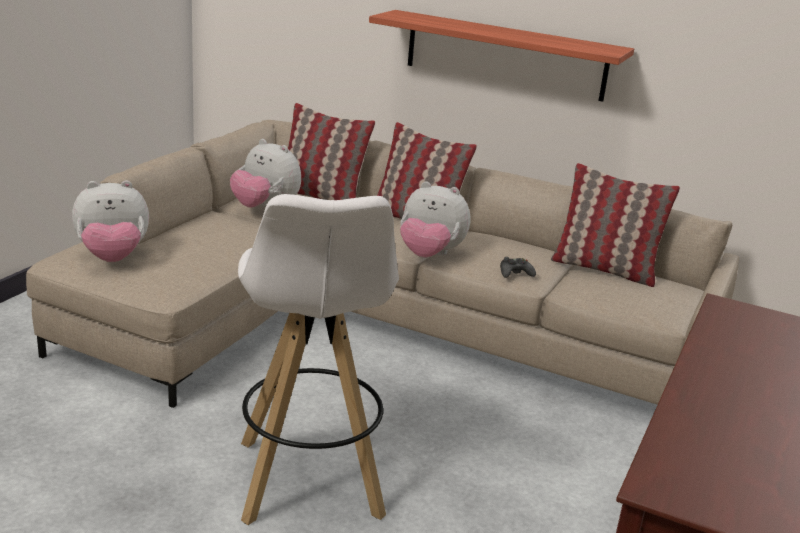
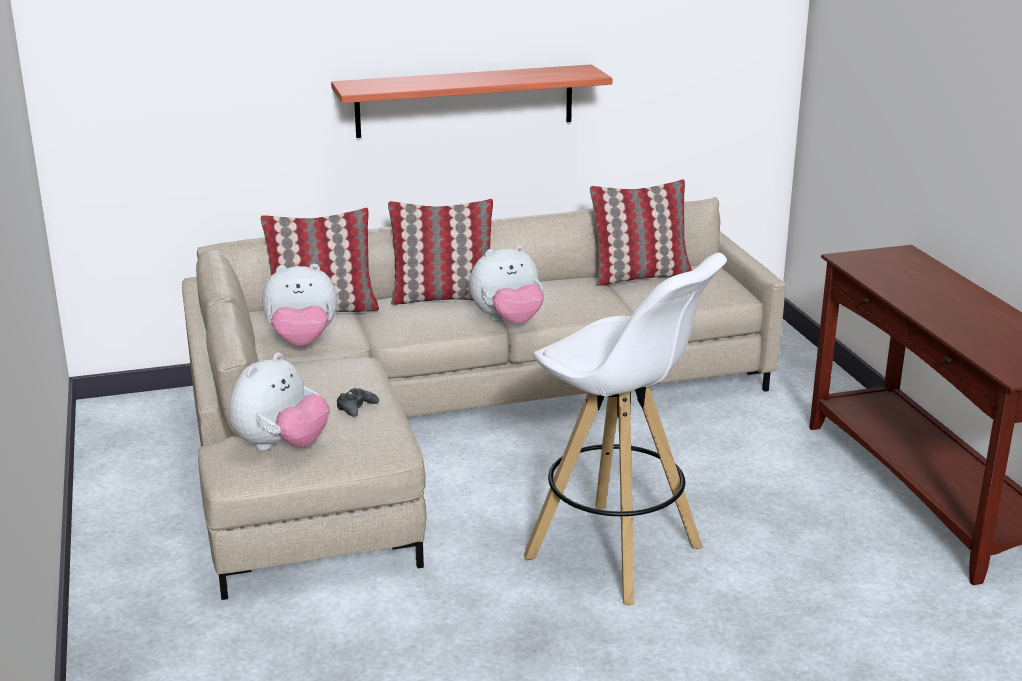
camera: 40 degrees left, 0 degrees up
(515, 273) = (596, 307): black game controller -> black game controller (356, 407)

